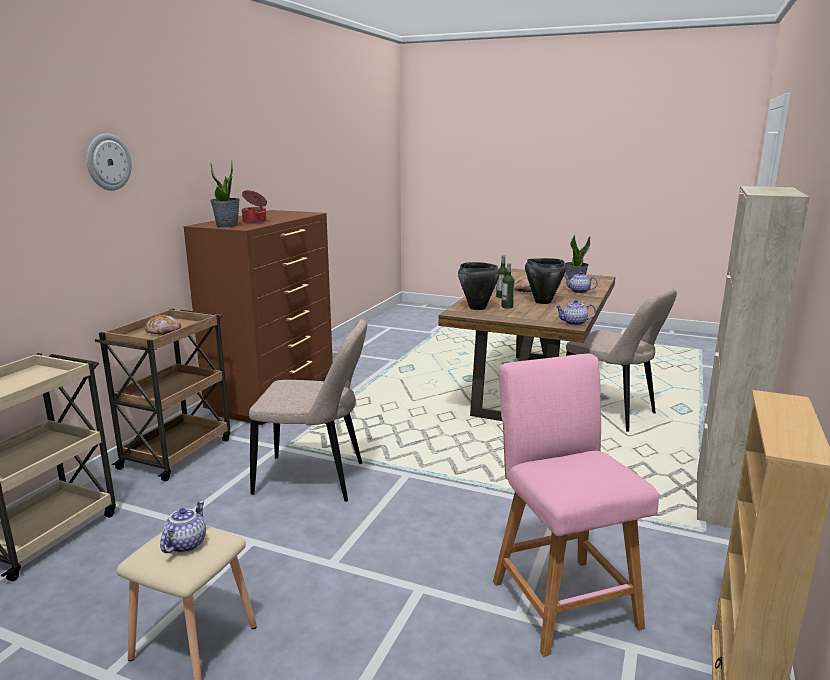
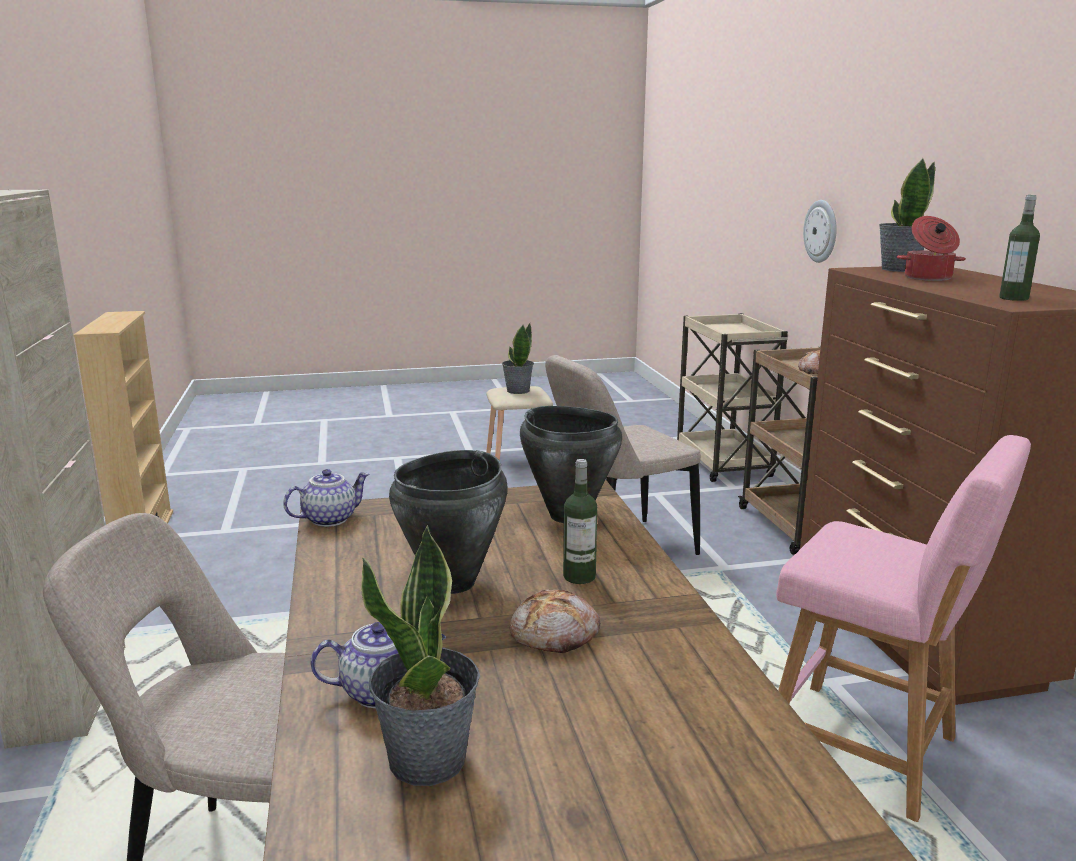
camera: 145 degrees right, 0 degrees up
(108, 162) = (881, 154): wall clock -> wall clock (821, 231)
(185, 544) = (517, 391): teapot -> potted plant
(507, 307) = (514, 536): bottle -> bottle (1013, 298)
(561, 599) = (287, 539): pink stool -> pink stool (870, 752)

